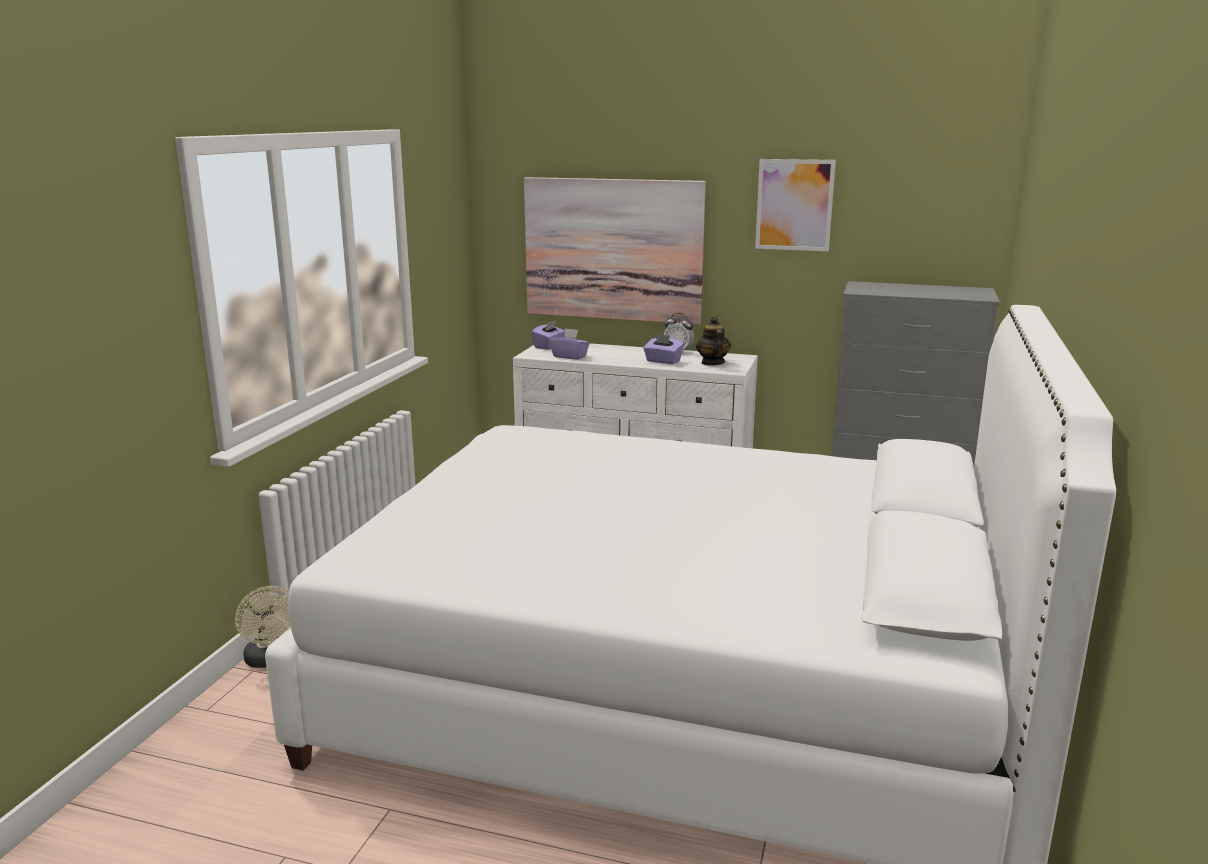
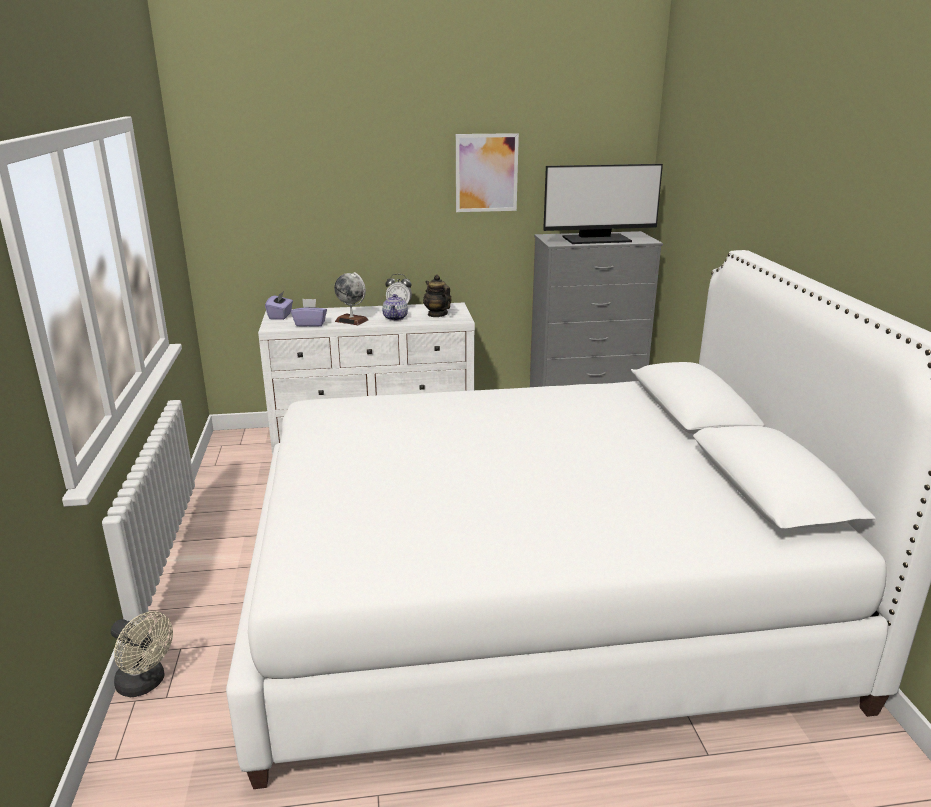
camera: 25 degrees left, 5 degrees up
(613, 249) = (328, 221): picture -> none
(614, 358) = (352, 321): none -> globe
(663, 361) = (395, 318): purple tissue box -> teapot
(916, 291) = (597, 239): none -> monitor

